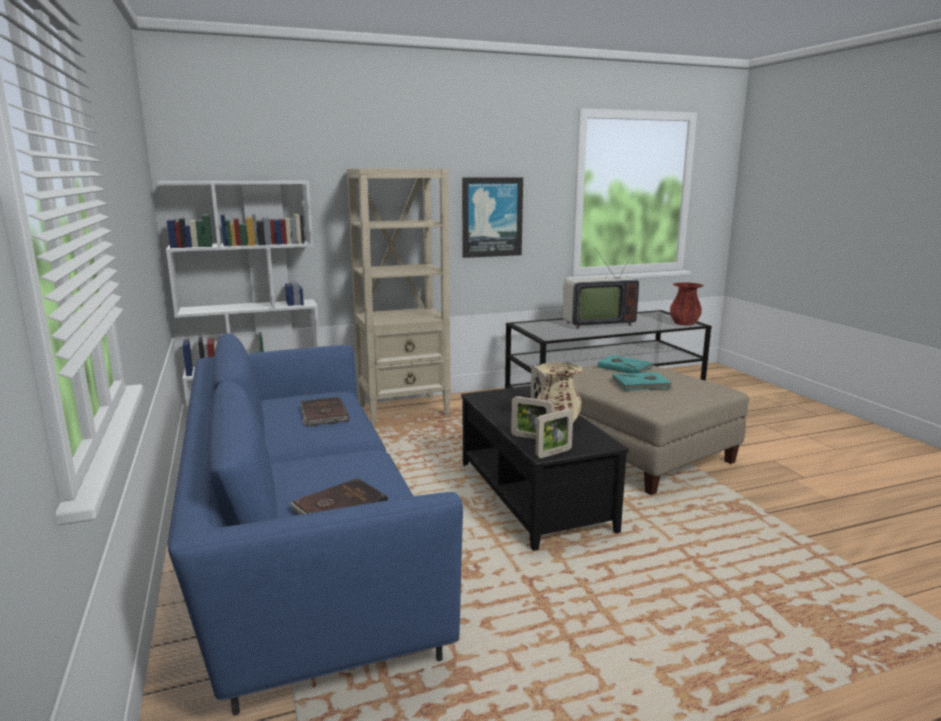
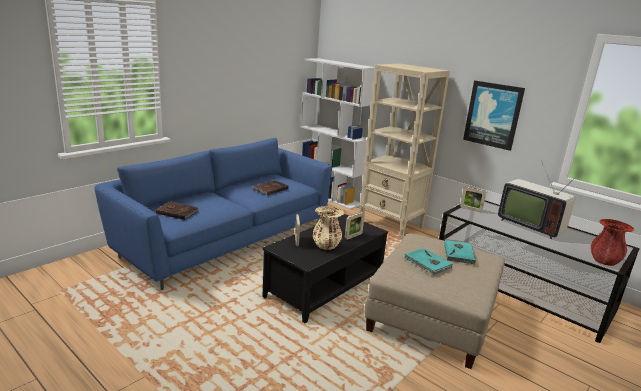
camera: 60 degrees right, 5 degrees up
(553, 453) = (279, 250): picture frame -> picture frame (470, 209)

